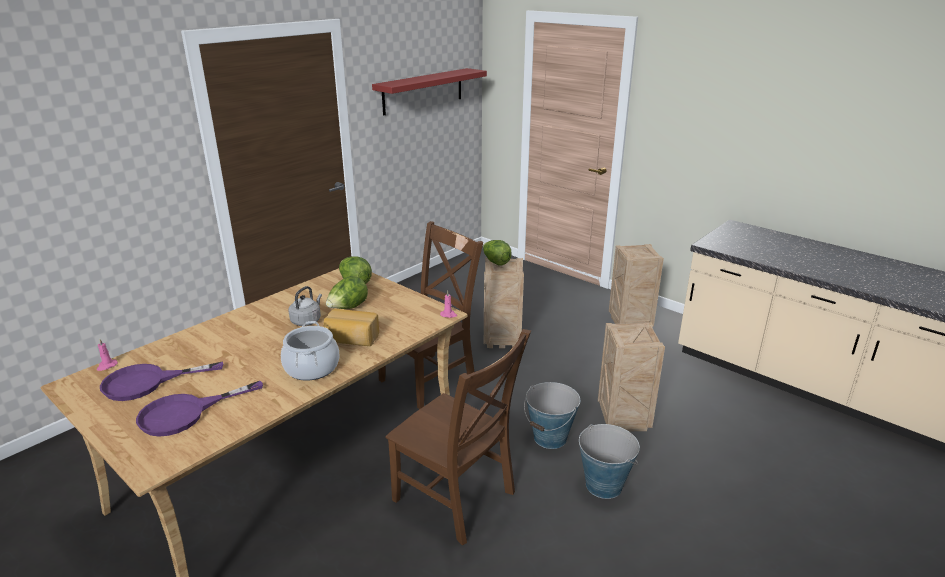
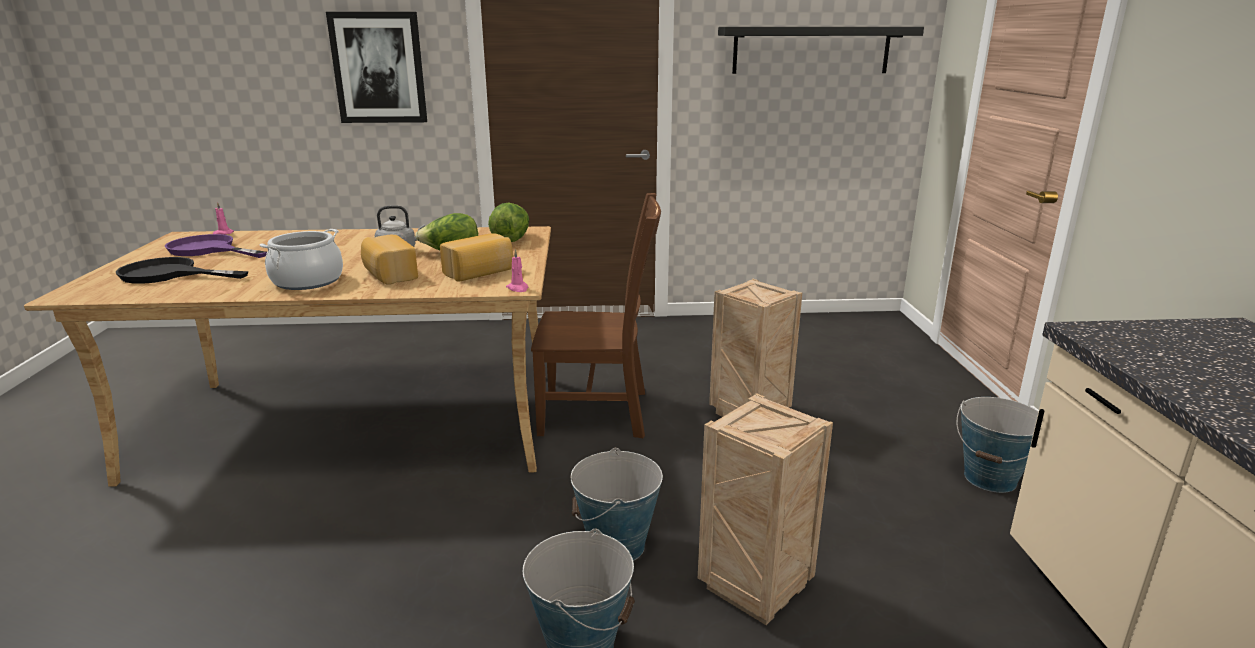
camera: 45 degrees right, 5 degrees down
(122, 164) = (379, 68): none -> picture
(185, 413) = (169, 274): purple frying pan -> black frying pan
(401, 314) = (479, 273): none -> bread
(423, 91) = (811, 50): red shelf -> black shelf
(457, 499) = (412, 539): brown chair -> none
(495, 262) = (755, 286): lettuce -> none
(630, 323) = (990, 478): crate -> bucket

